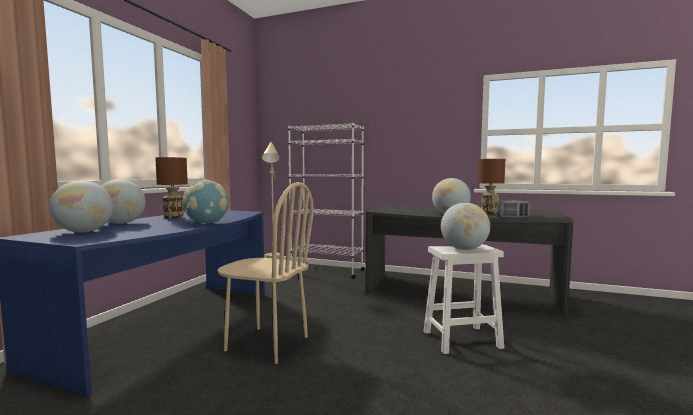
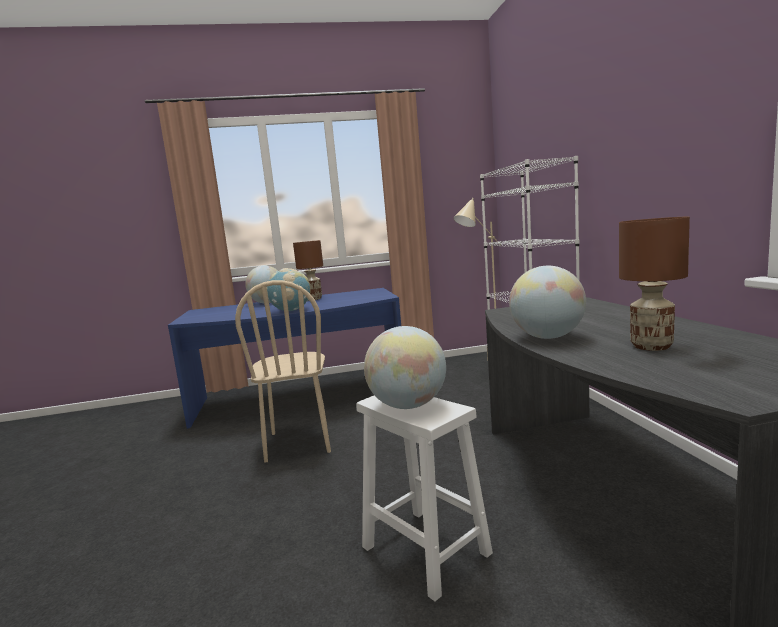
camera: 60 degrees right, 5 degrees up
(84, 232) = (221, 310): globe -> none
(513, 217) = (616, 369): radio -> none

